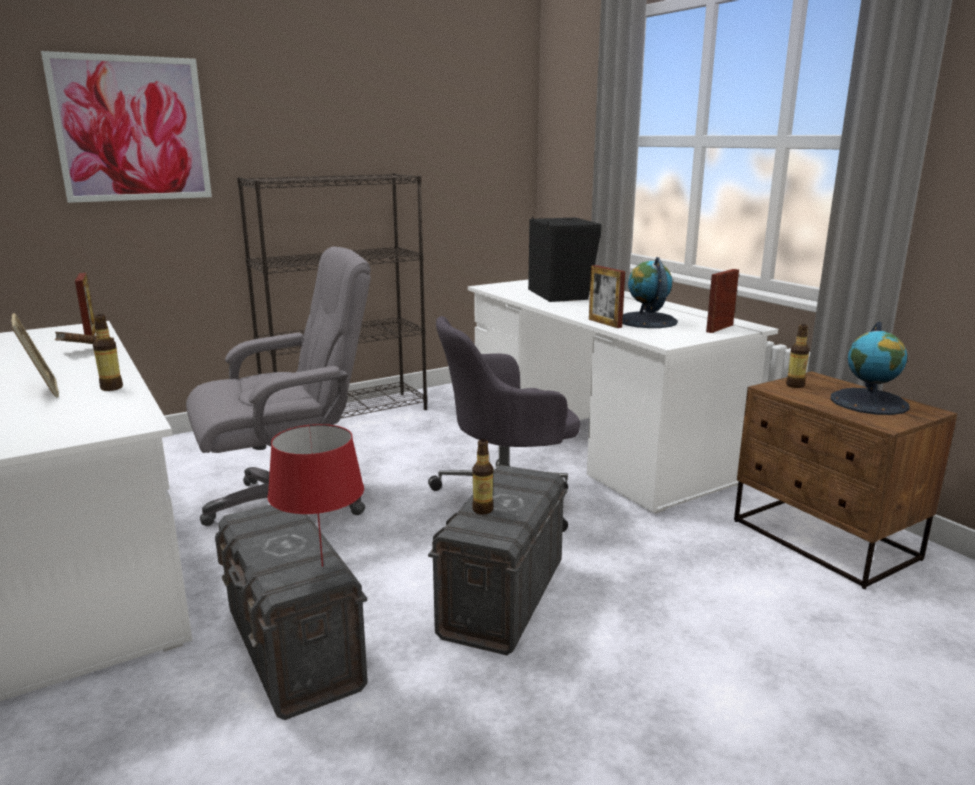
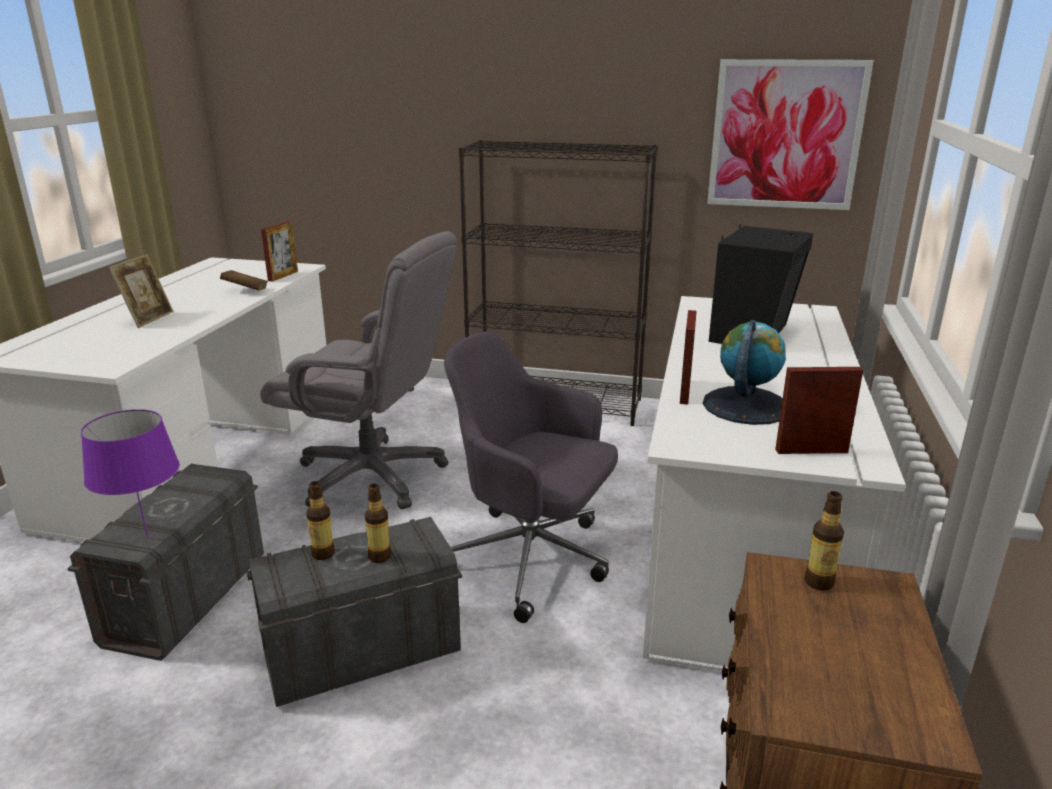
camera: 45 degrees right, 5 degrees up
(111, 388) = (176, 330): bottle -> bottle (380, 557)
(132, 129) = (392, 89): picture -> picture (785, 135)
(323, 566) = (148, 539): red table lamp -> purple table lamp
(869, 402) = (864, 667): globe -> none

